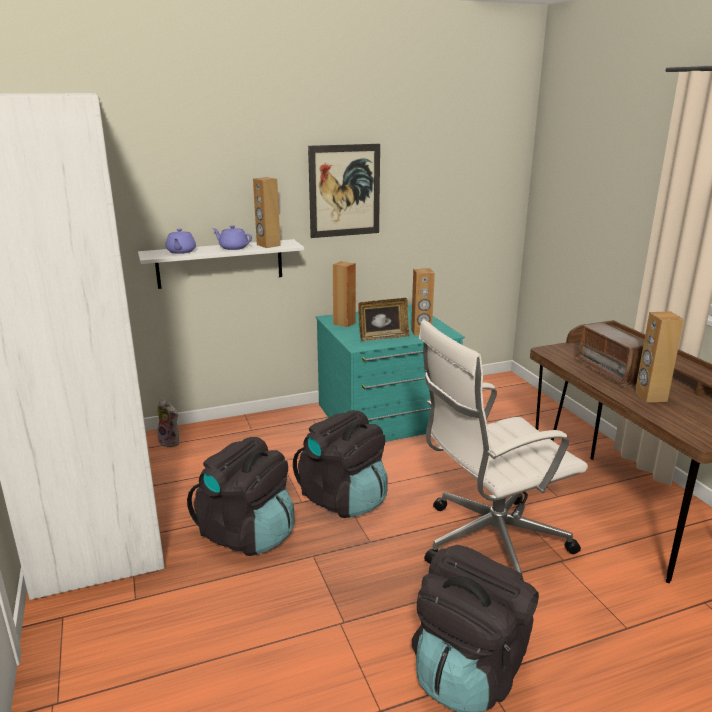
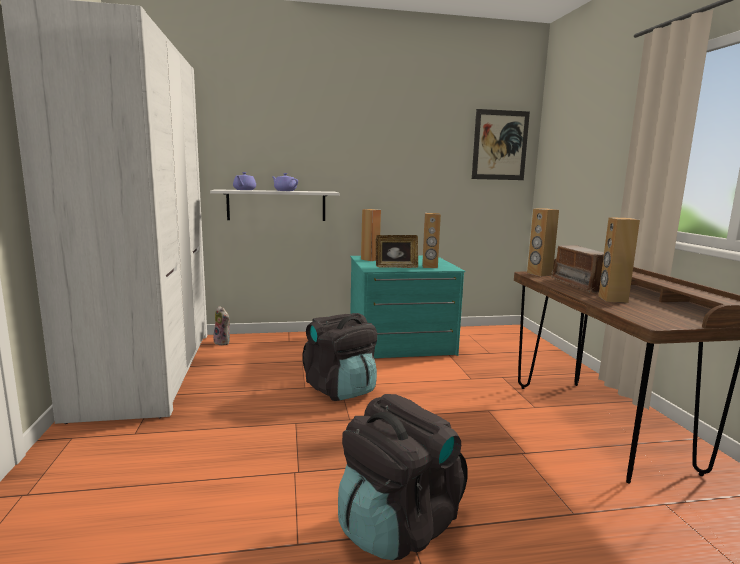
camera: 10 degrees right, 10 degrees down
(247, 534) = (249, 403): black backpack -> none
(268, 245) = (312, 191): brown speaker -> brown speaker (539, 274)
(344, 191) = (378, 157): picture -> picture (500, 145)
(489, 543) = (457, 432): white office chair -> none

